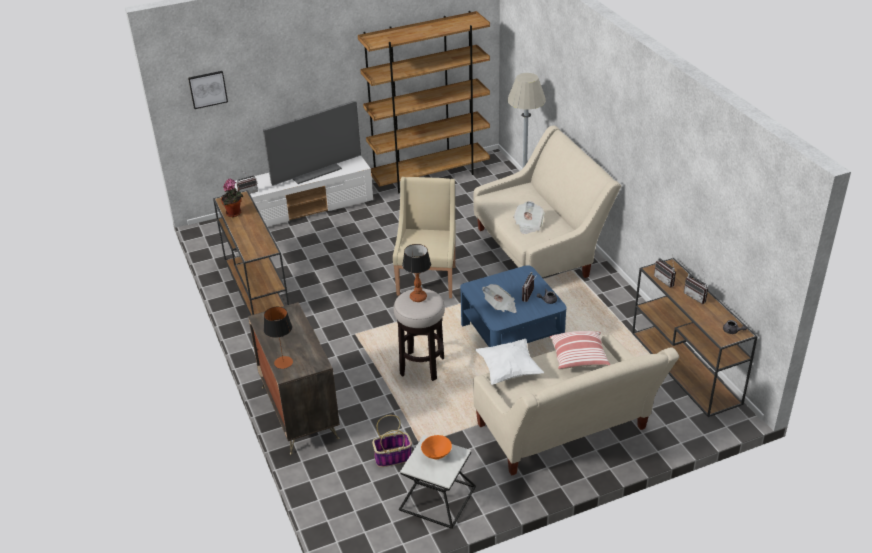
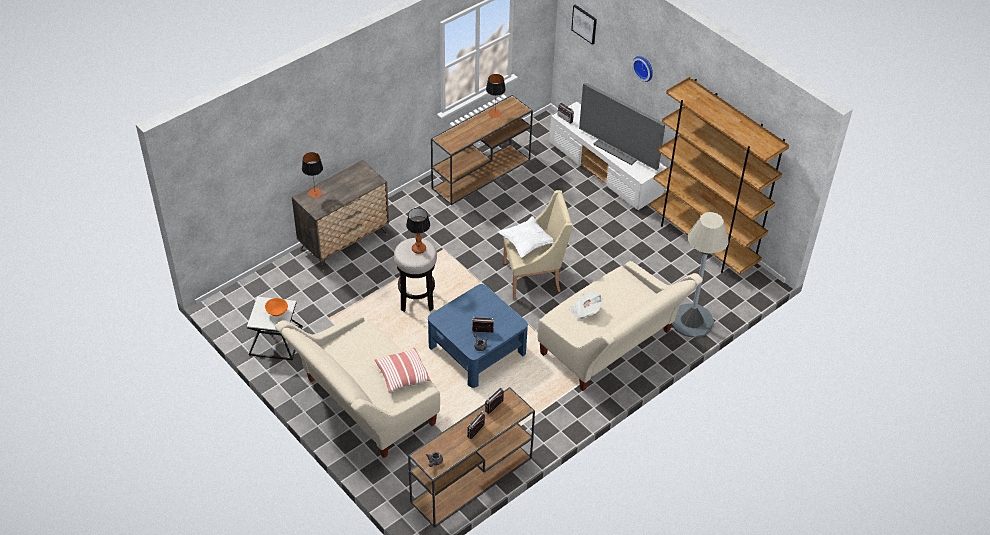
camera: 70 degrees right, 10 degrees up
(234, 213) = (495, 113): potted plant -> table lamp
(298, 73) = (644, 67): none -> wall clock
(393, 457) = (311, 306): basket -> none
(500, 306) = (460, 315): newspaper -> none
(508, 370) = (374, 333): white pillow -> white pillow (526, 243)

